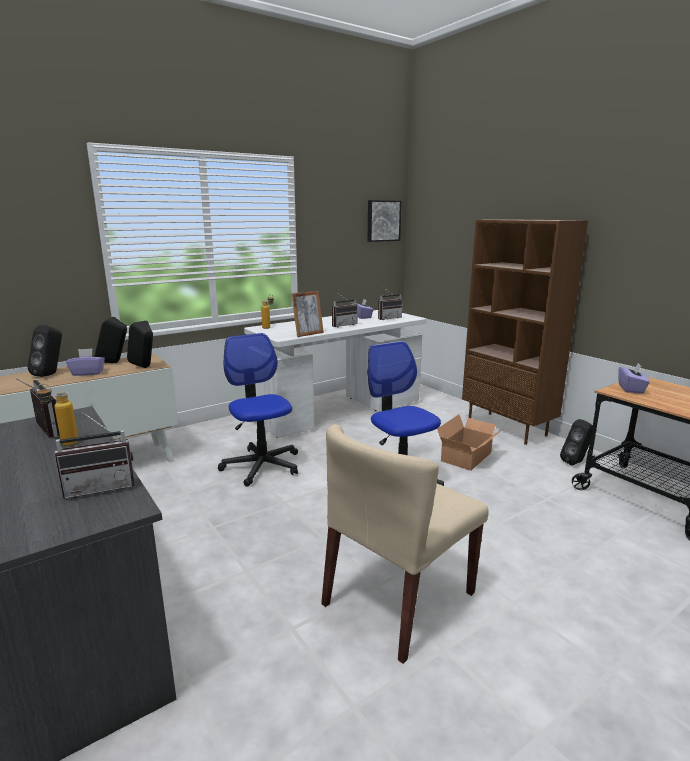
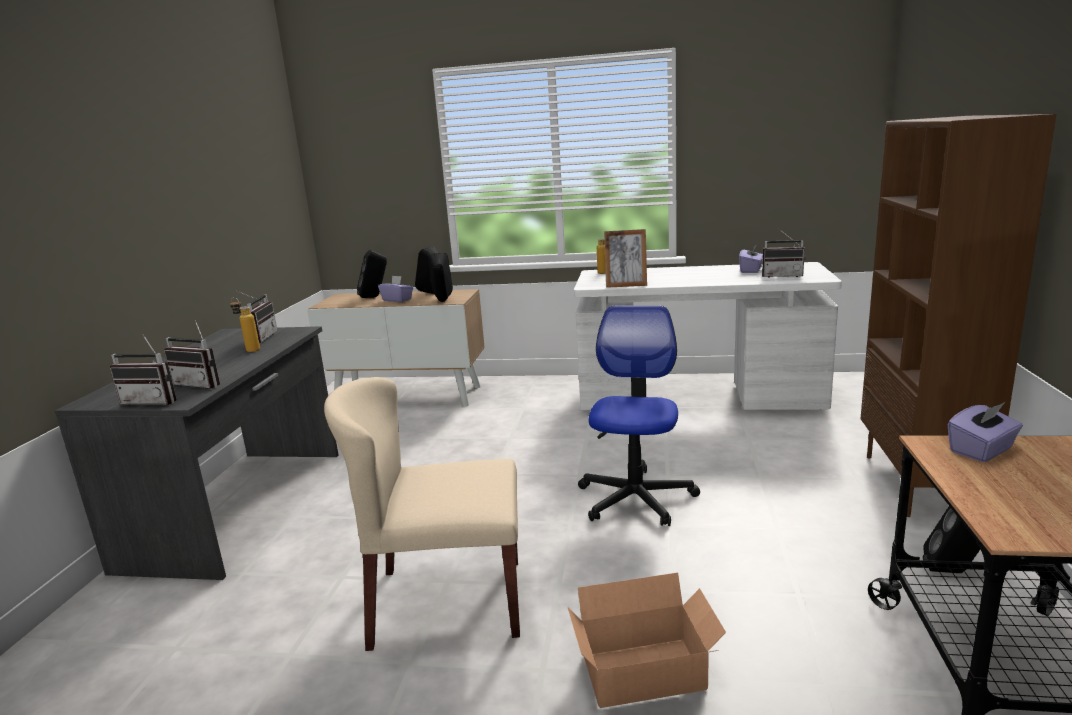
camera: 45 degrees right, 0 degrees up
(262, 466) = (528, 433): office chair -> none
(343, 325) = (696, 279): radio -> radio (154, 401)
(383, 221) = (836, 124): picture -> none
(469, 457) = (778, 502): cardboard box -> cardboard box (647, 675)

